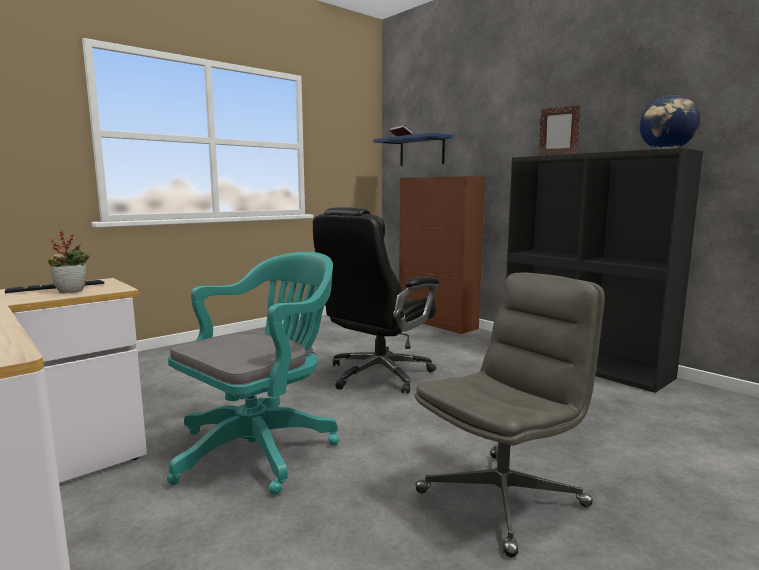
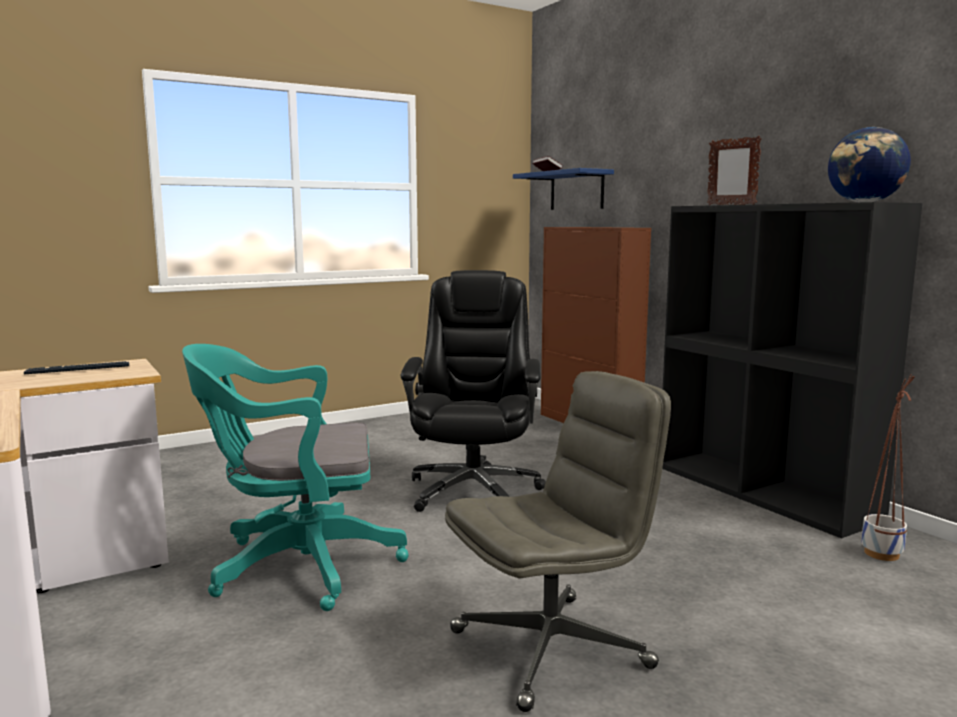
camera: 10 degrees right, 0 degrees up
(72, 291) = (91, 375): potted plant -> none
(261, 447) = (296, 566): turquoise office chair -> turquoise office chair turned 150 degrees counterclockwise
(377, 375) = (474, 490): black office chair -> black office chair turned 135 degrees clockwise
(688, 402) = (882, 554): none -> planter

